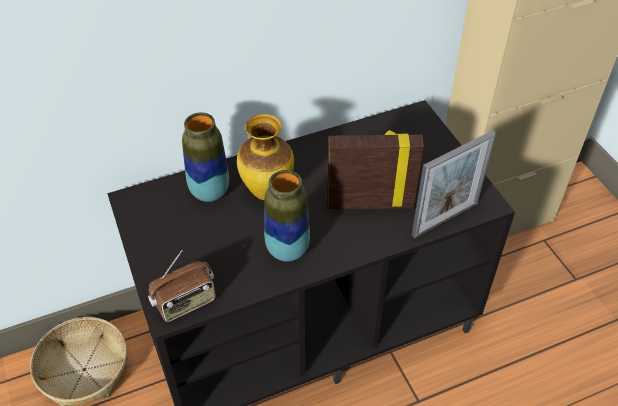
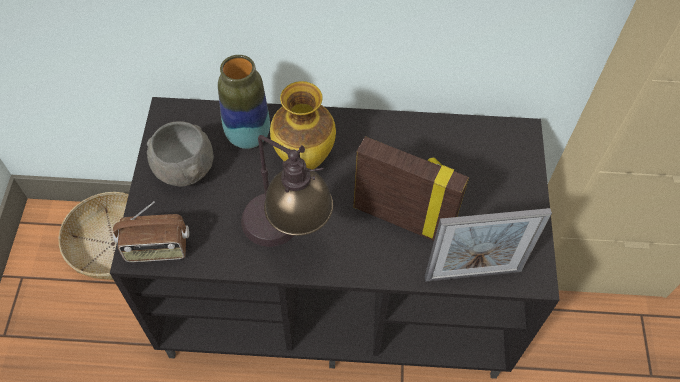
camera: 25 degrees right, 10 degrees up
(173, 237) = (185, 171): none -> grey bowl
(287, 250) = (286, 235): vase -> table lamp

